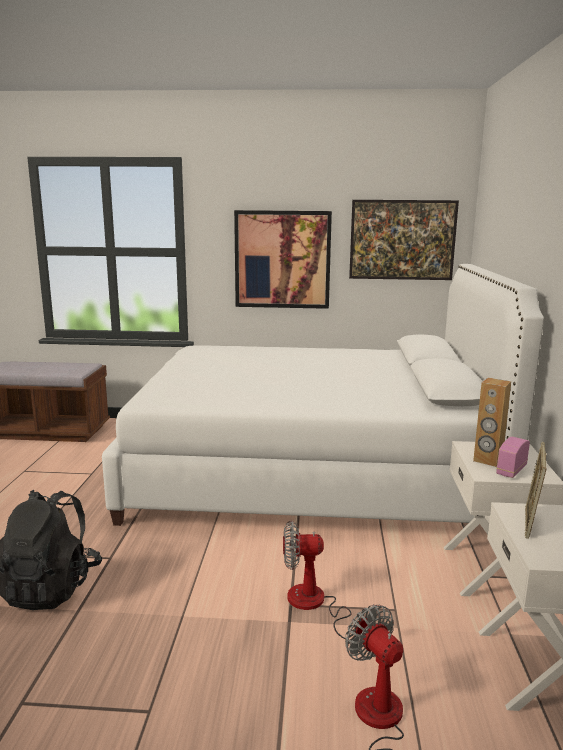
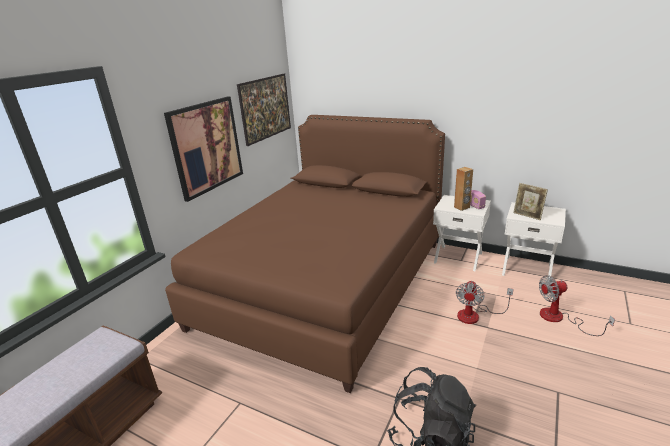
camera: 65 degrees left, 10 degrees up
(310, 472) = (325, 283): white bed -> brown bed

